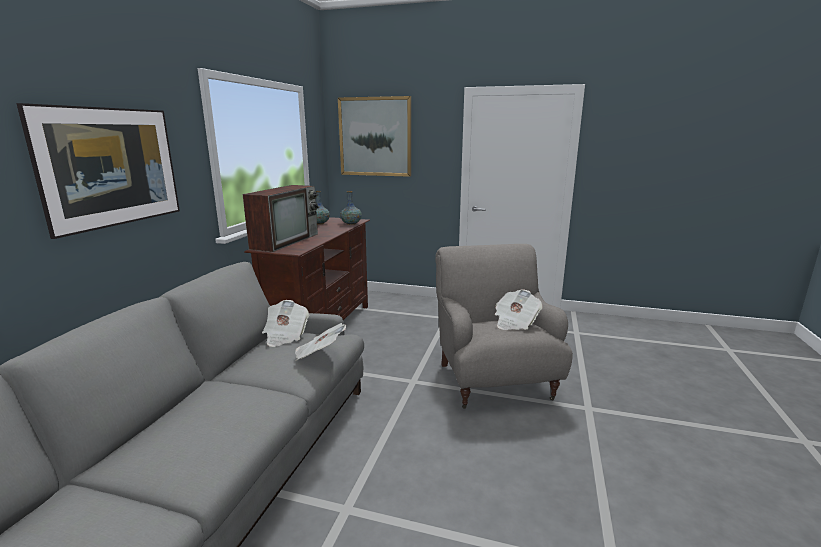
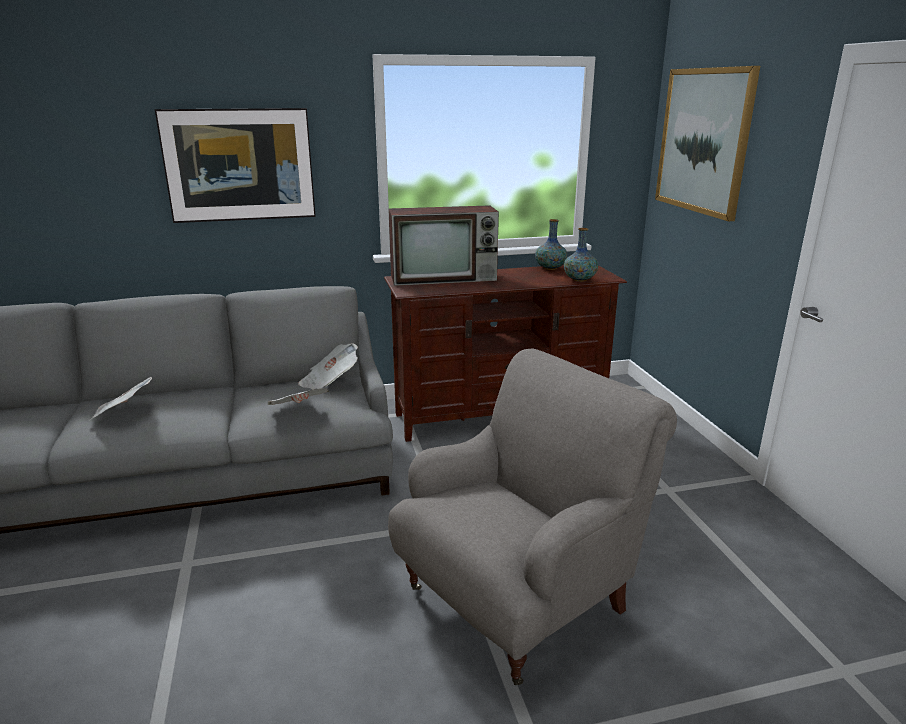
camera: 60 degrees right, 5 degrees up
(515, 322) = (511, 515): newspaper -> newspaper (124, 413)

